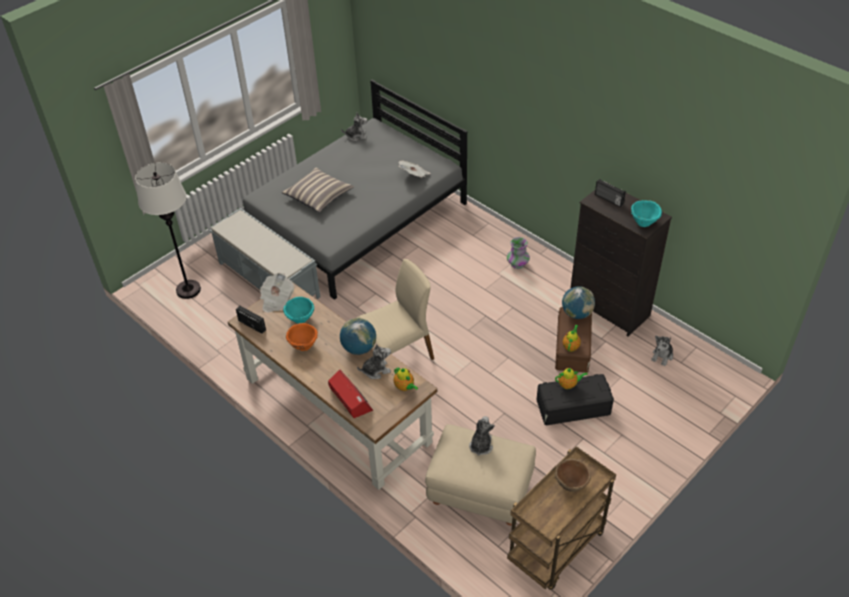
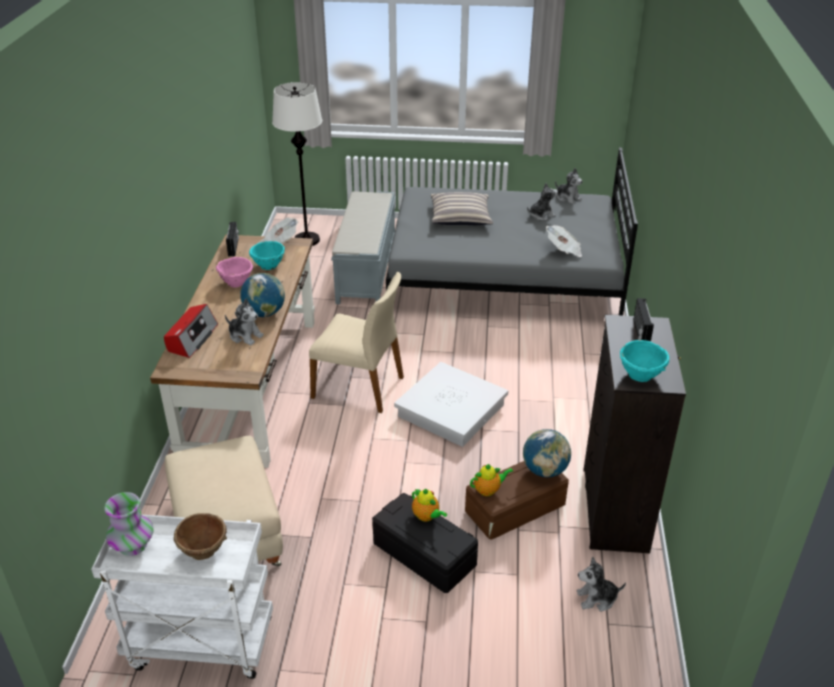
camera: 50 degrees right, 10 degrees down
(303, 345) = (236, 282): orange bowl -> pink bowl
(405, 387) = (239, 363): teapot -> none
(464, 324) = (451, 410): none -> white storage box
(481, 445) = (237, 471): plush toy -> plush toy (541, 215)
(517, 264) = (585, 404): vase -> vase (133, 546)
(556, 549) = (199, 644): brown cart -> white cart

